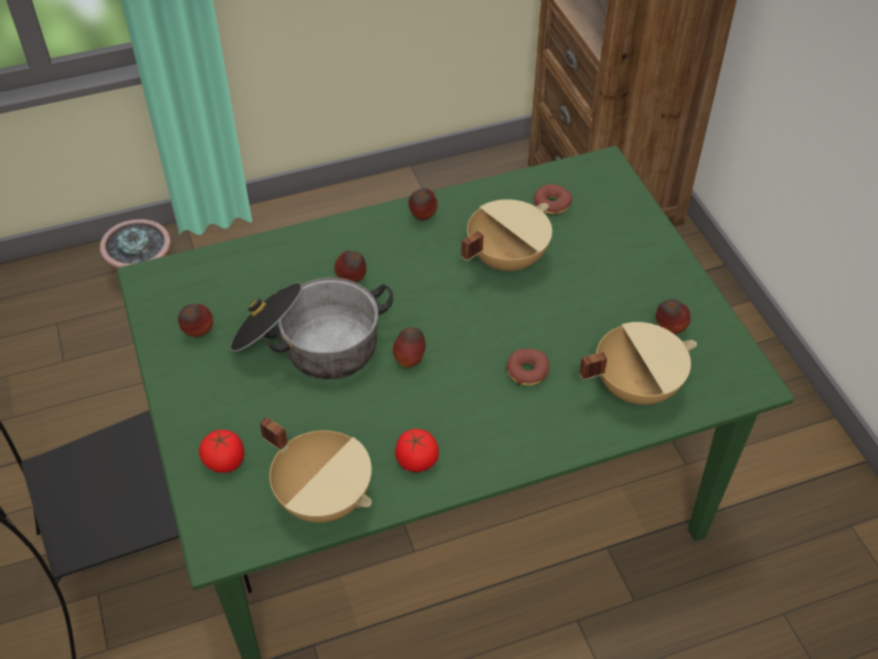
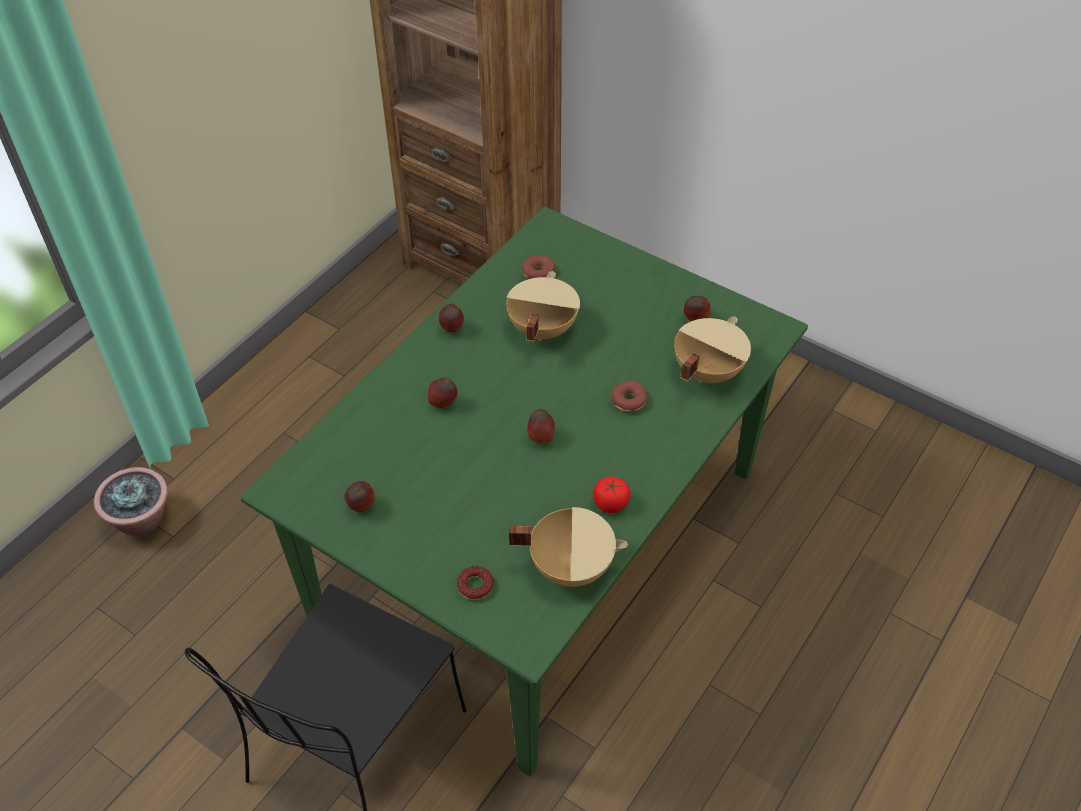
camera: 35 degrees left, 0 degrees up
(224, 461) = (475, 586): tomato -> donut
(309, 344) = (457, 468): cooking pot -> none

